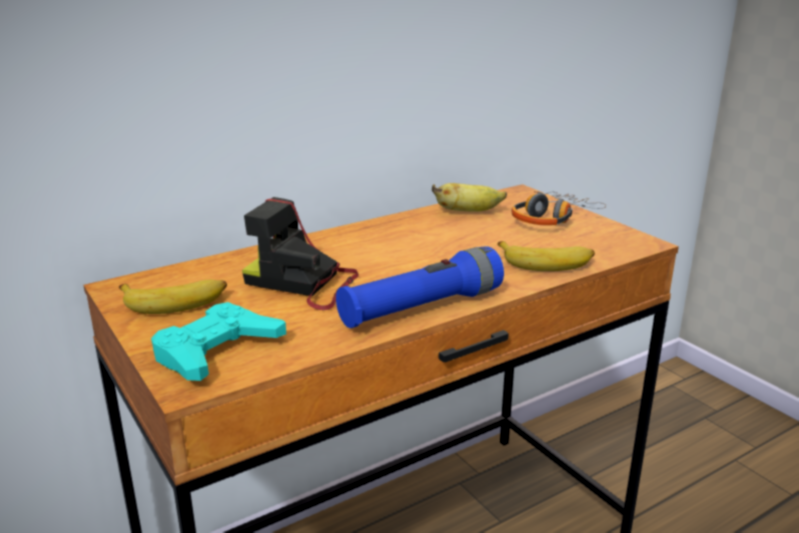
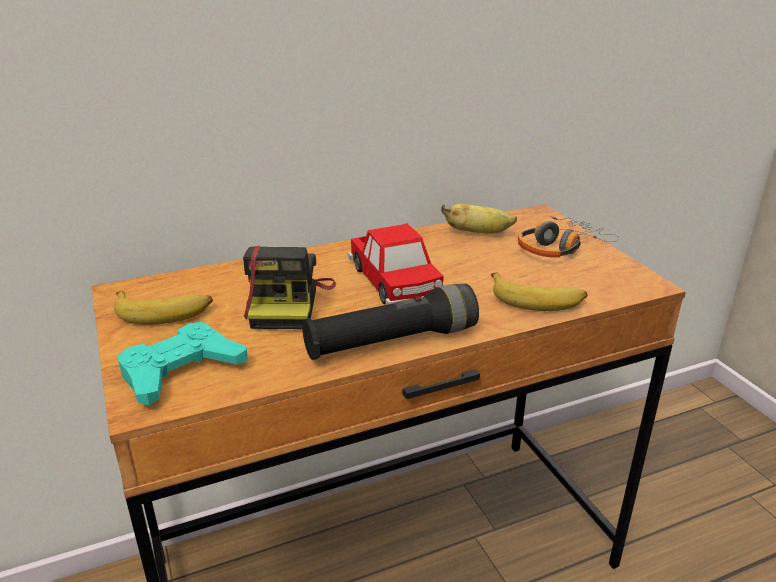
camera: 10 degrees right, 5 degrees up
(304, 284) = (288, 303): camera -> camera turned 120 degrees counterclockwise
(404, 258) = (395, 281): none -> toy car
(421, 308) = (391, 341): blue flashlight -> black flashlight

